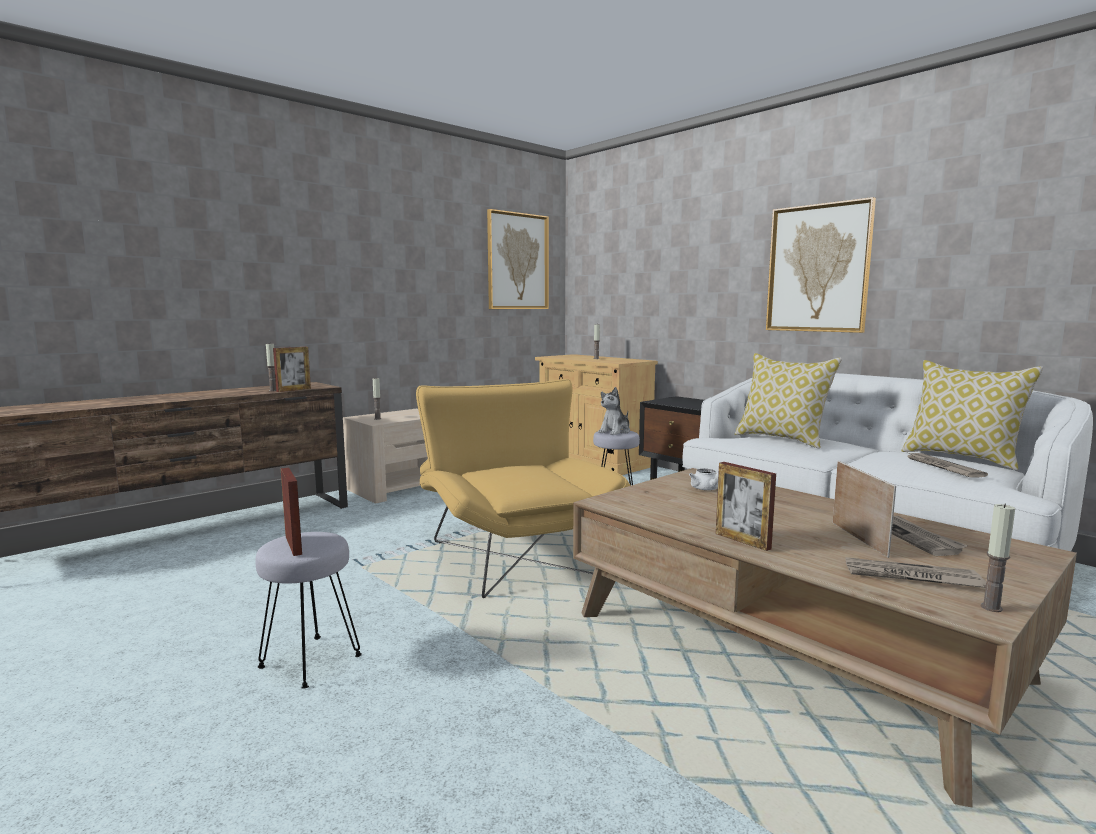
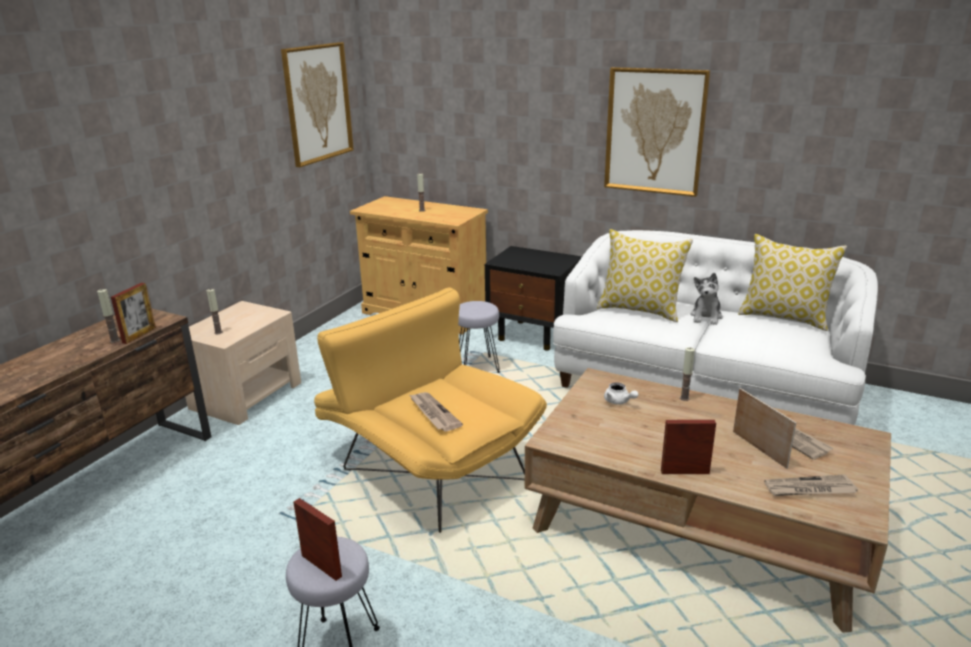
camera: 20 degrees left, 15 degrees up
(615, 431) = (474, 307): plush toy -> plush toy (706, 317)
(742, 541) = (685, 472): picture frame -> picture frame turned 150 degrees clockwise
(942, 467) = (779, 340): newspaper -> newspaper (433, 413)
(991, 607) = (865, 511): candle -> candle (684, 398)

